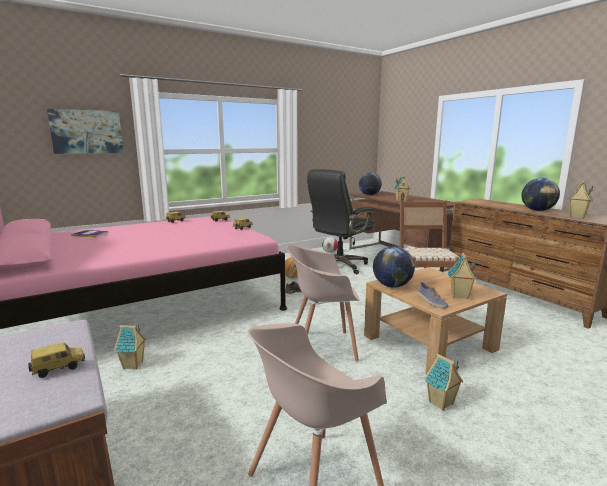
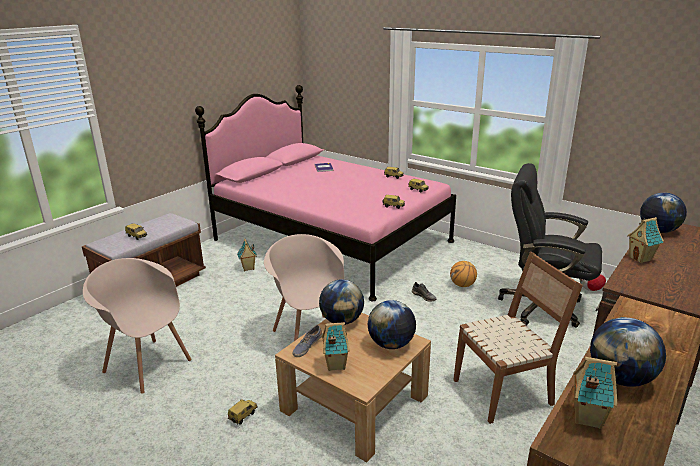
camera: 70 degrees right, 10 degrees up
(87, 131) = (363, 78): picture -> none
(432, 276) = (391, 344): none -> globe
(441, 403) = (243, 416): toy house -> toy car

